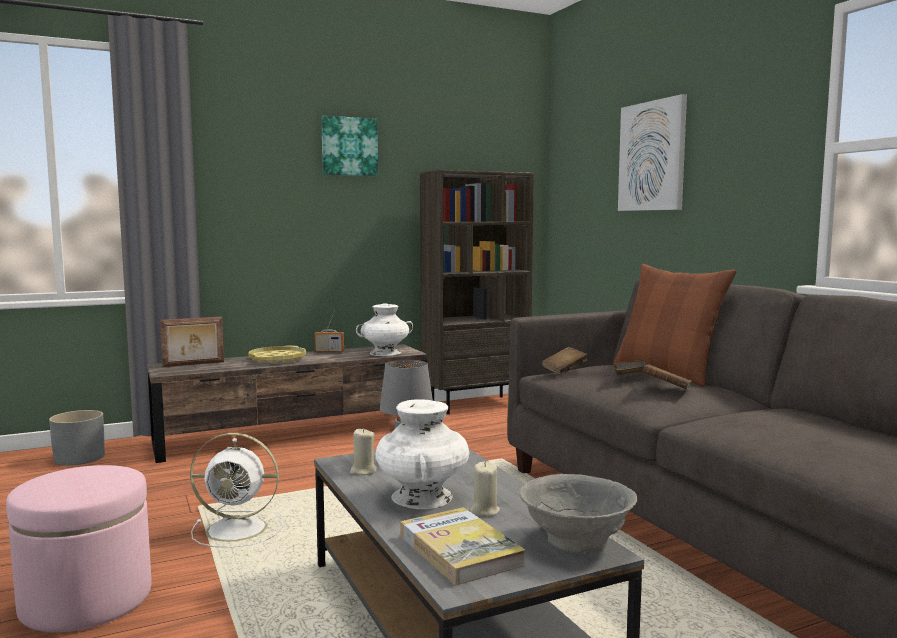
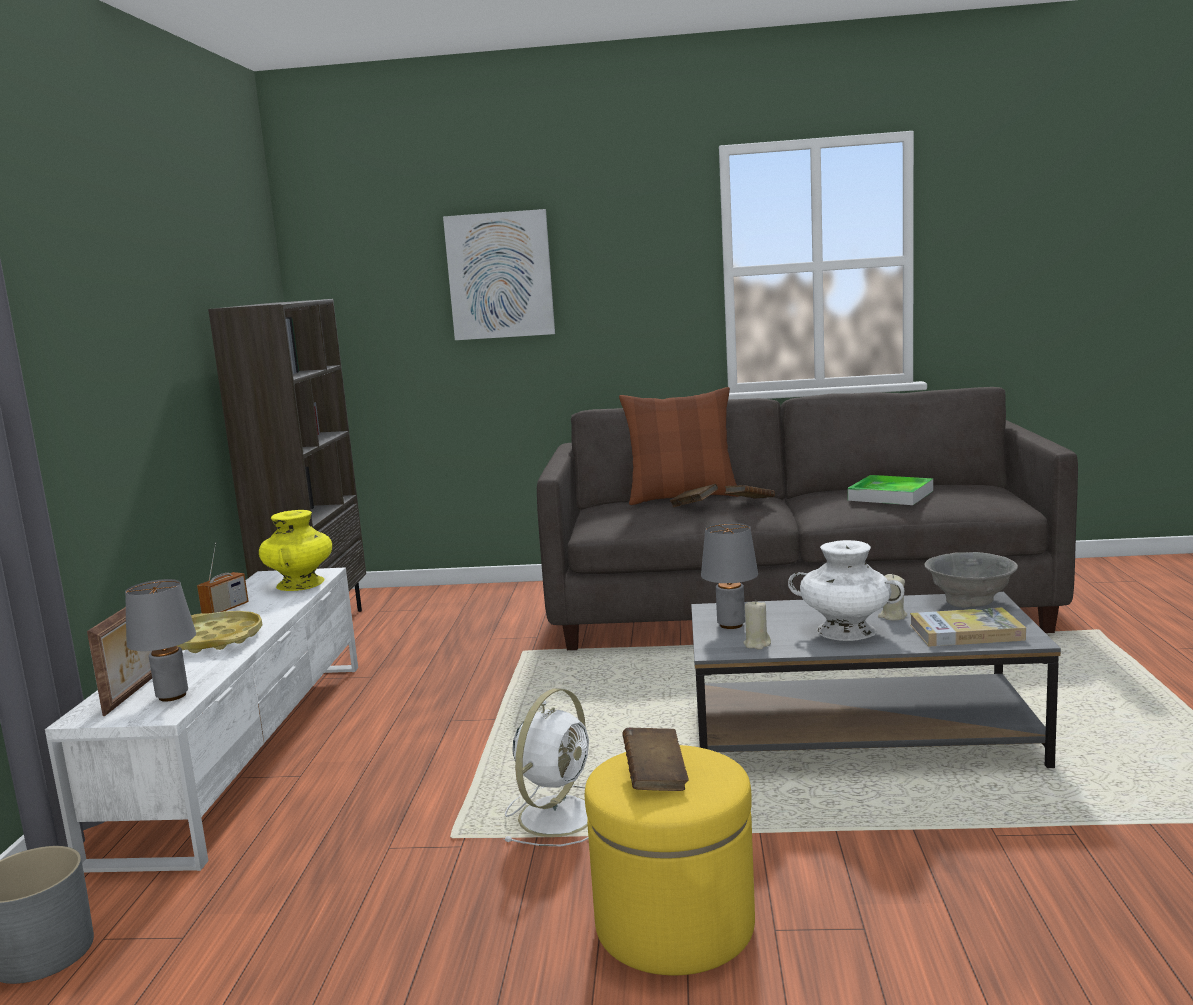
camera: 60 degrees left, 5 degrees up
(86, 600) = (674, 925): pink ottoman -> yellow ottoman
(189, 369) = (172, 696): none -> grey table lamp
(296, 434) = (245, 749): brown tv stand -> white tv stand
(349, 146) = (138, 274): picture -> none
(385, 353) = (300, 584): white vase -> yellow vase
(564, 370) = (607, 521): brown book -> brown book (655, 777)
(811, 430) = (890, 495): none -> tray

